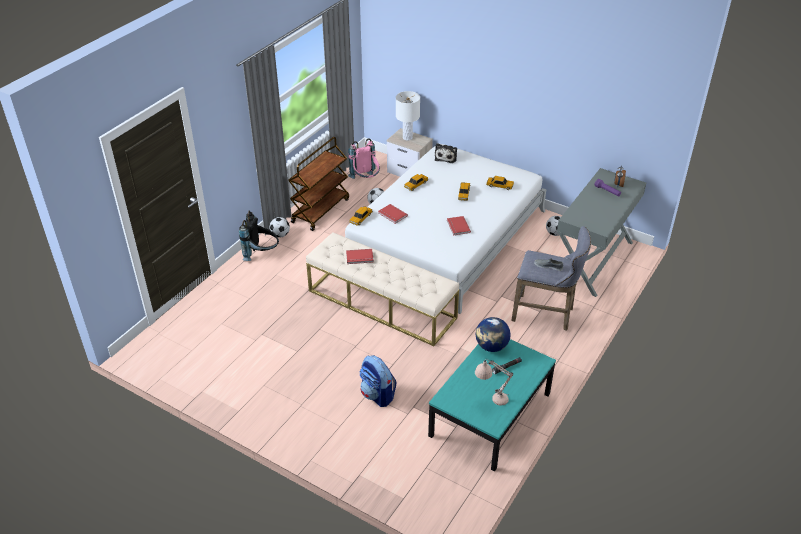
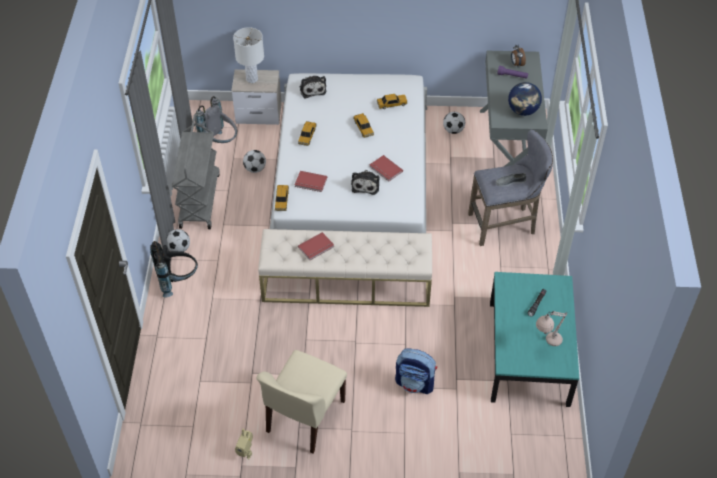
camera: 30 degrees left, 10 degrees up
(212, 384) = (246, 452): none -> toy robot
(273, 380) = (304, 417): none -> beige chair
(320, 210) = (199, 200): brown cart -> grey cart
(365, 180) = (220, 143): pink backpack -> grey backpack
(433, 231) = (366, 184): none -> plush toy
(491, 346) = (509, 289): globe -> globe (523, 111)

